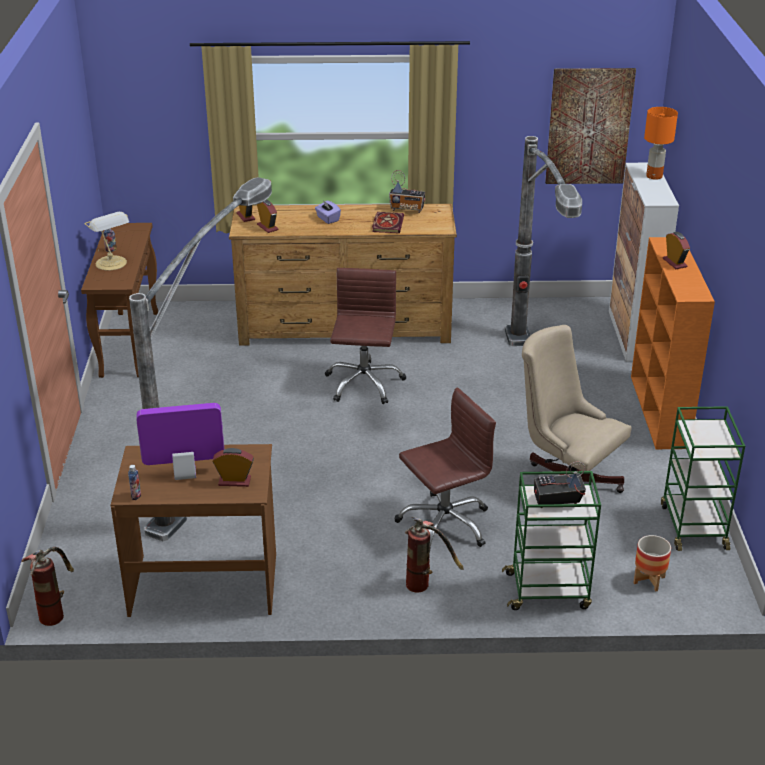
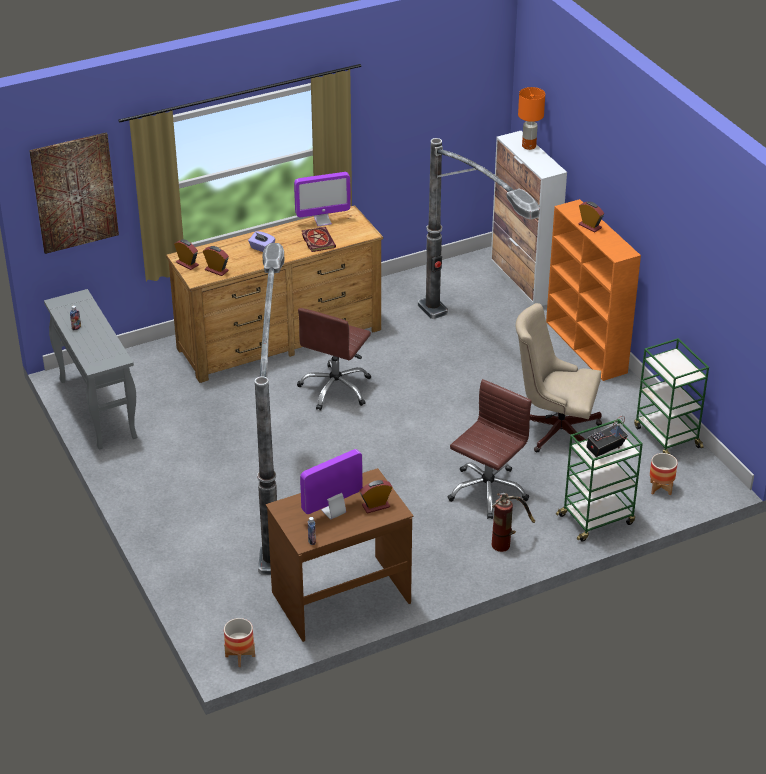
camera: 25 degrees left, 5 degrees up
(54, 610) = (240, 656): fire extinguisher -> planter
(112, 263) = (91, 341): table lamp -> none
(129, 343) = (97, 408): brown console table -> grey console table
(363, 383) = (336, 389): brown office chair -> brown office chair turned 135 degrees counterclockwise
(407, 210) = (322, 221): radio -> monitor
(589, 126) = (456, 110): picture -> picture (74, 192)

